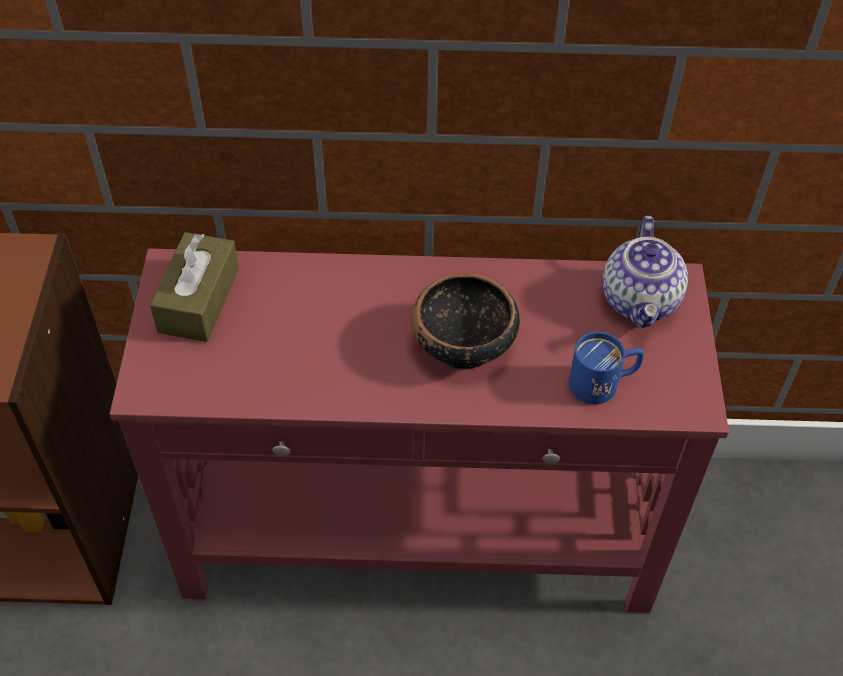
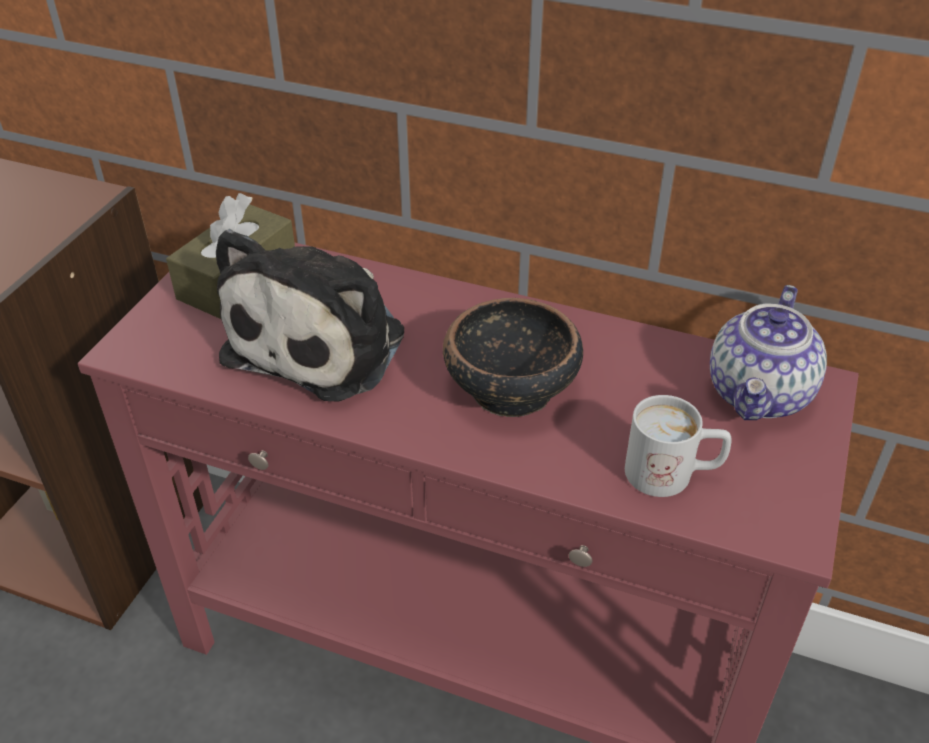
camera: 20 degrees right, 10 degrees down
(300, 340) = (323, 341): none -> plush toy
(603, 383) = (673, 474): blue mug -> white mug

